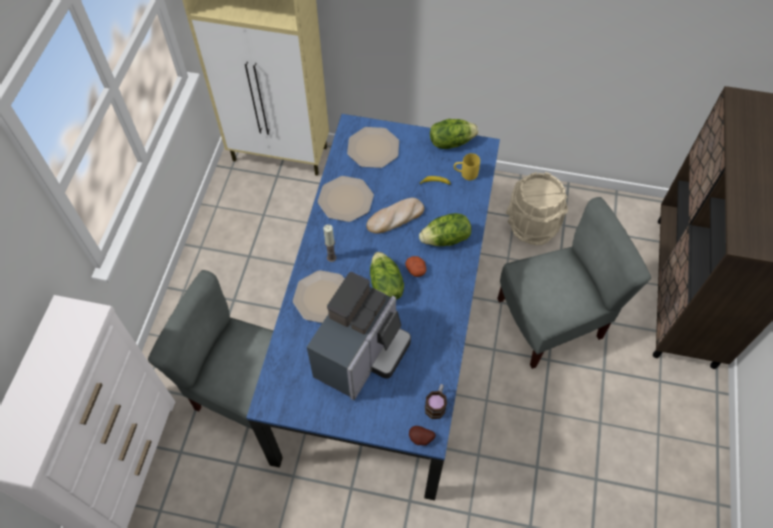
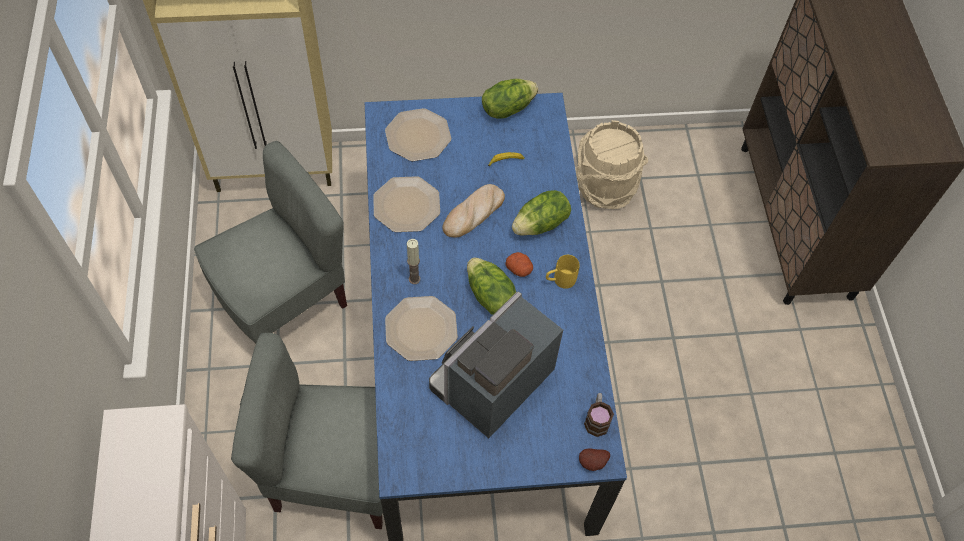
camera: 20 degrees left, 0 degrees up
(362, 355) = (491, 385): coffee machine -> coffee machine turned 150 degrees counterclockwise
(465, 174) = (537, 142): yellow mug -> yellow mug (559, 280)
(550, 320) = (661, 292): grey chair -> grey chair (283, 300)

